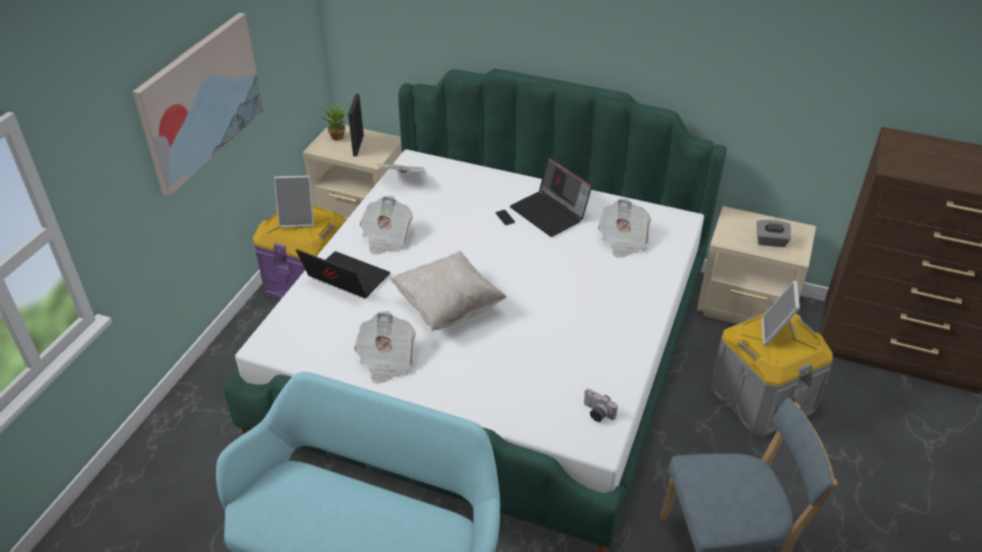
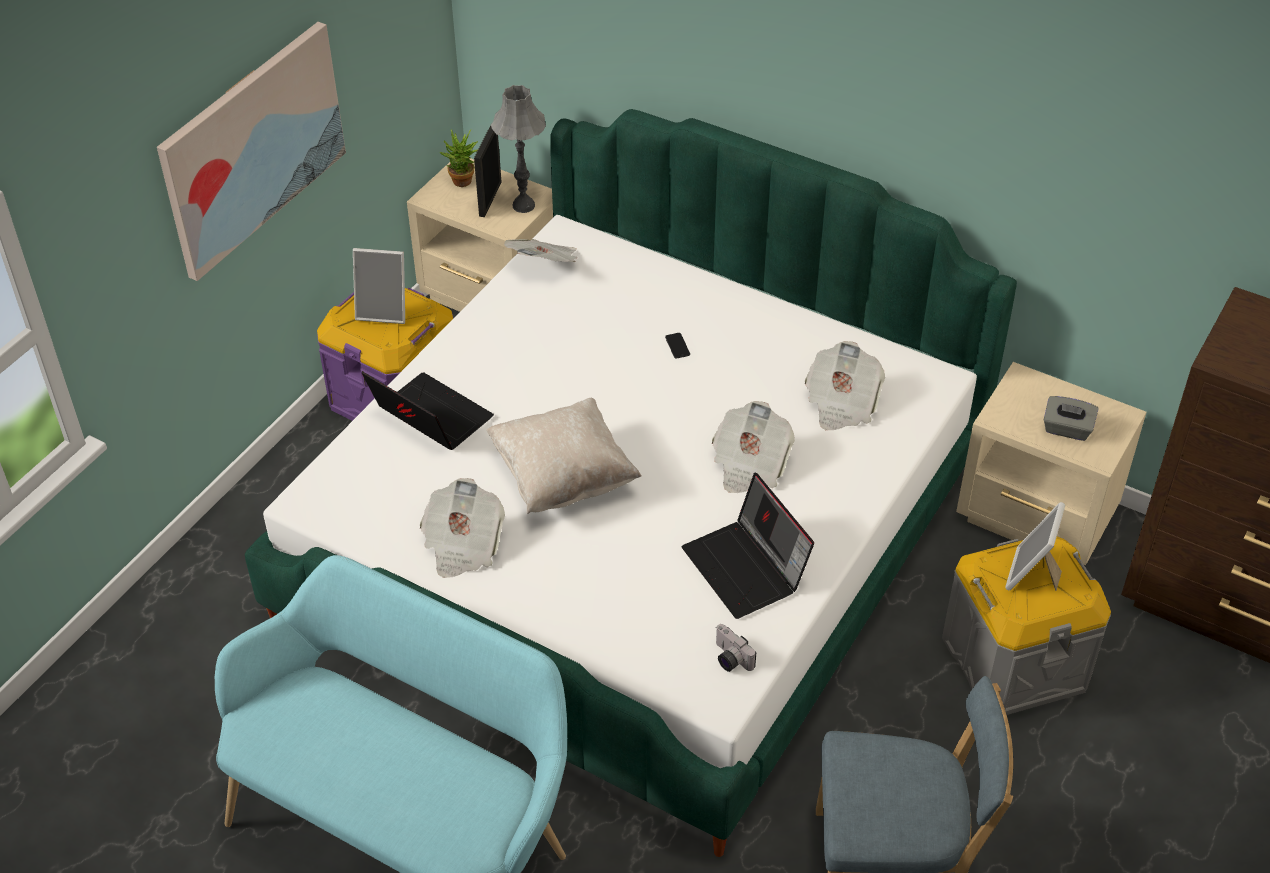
camera: 10 degrees right, 5 degrees up
(381, 147) = (523, 205): none -> grey table lamp
(386, 238) = (499, 359): newspaper -> newspaper (749, 465)
(550, 213) = (746, 346): laptop -> laptop (747, 569)

